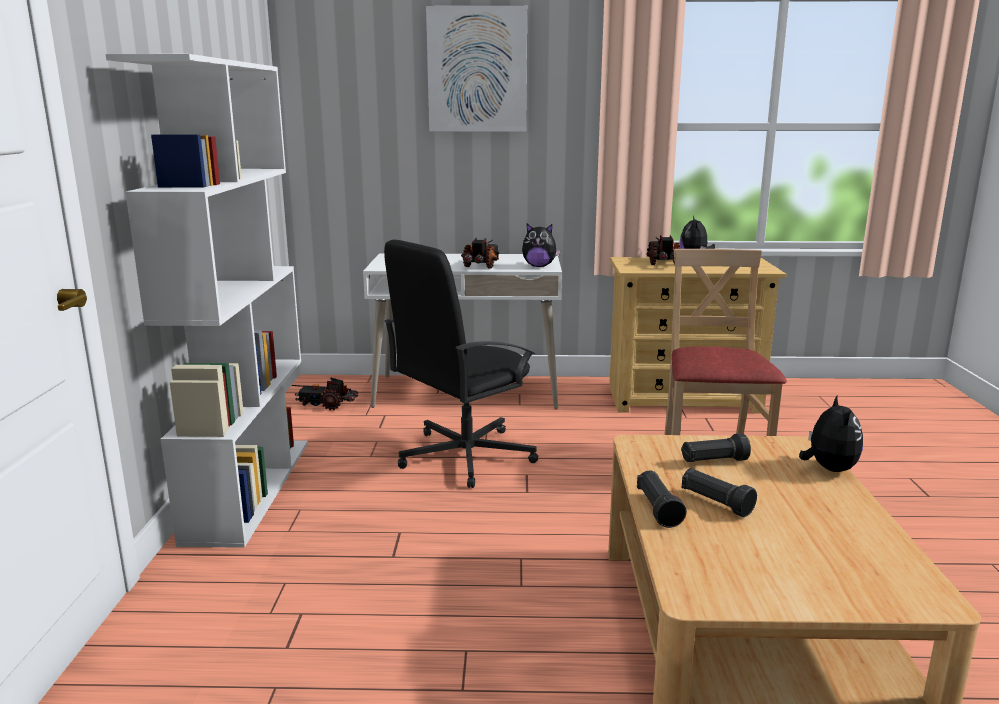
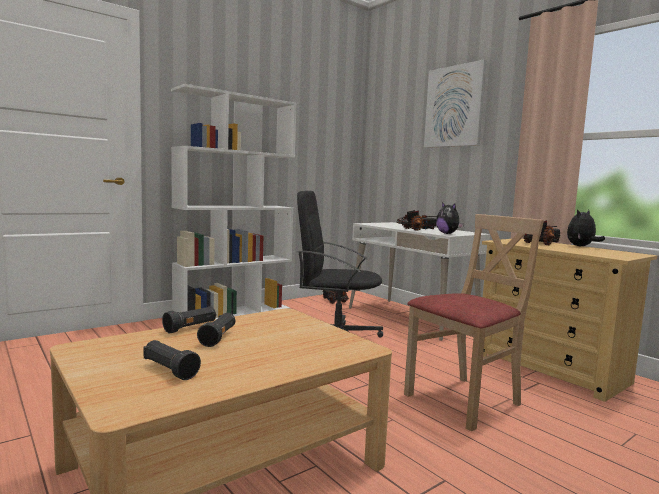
camera: 50 degrees right, 10 degrees down
(713, 461) = (287, 330): black flashlight -> black flashlight (170, 370)
(828, 468) = (331, 359): plush toy -> none

